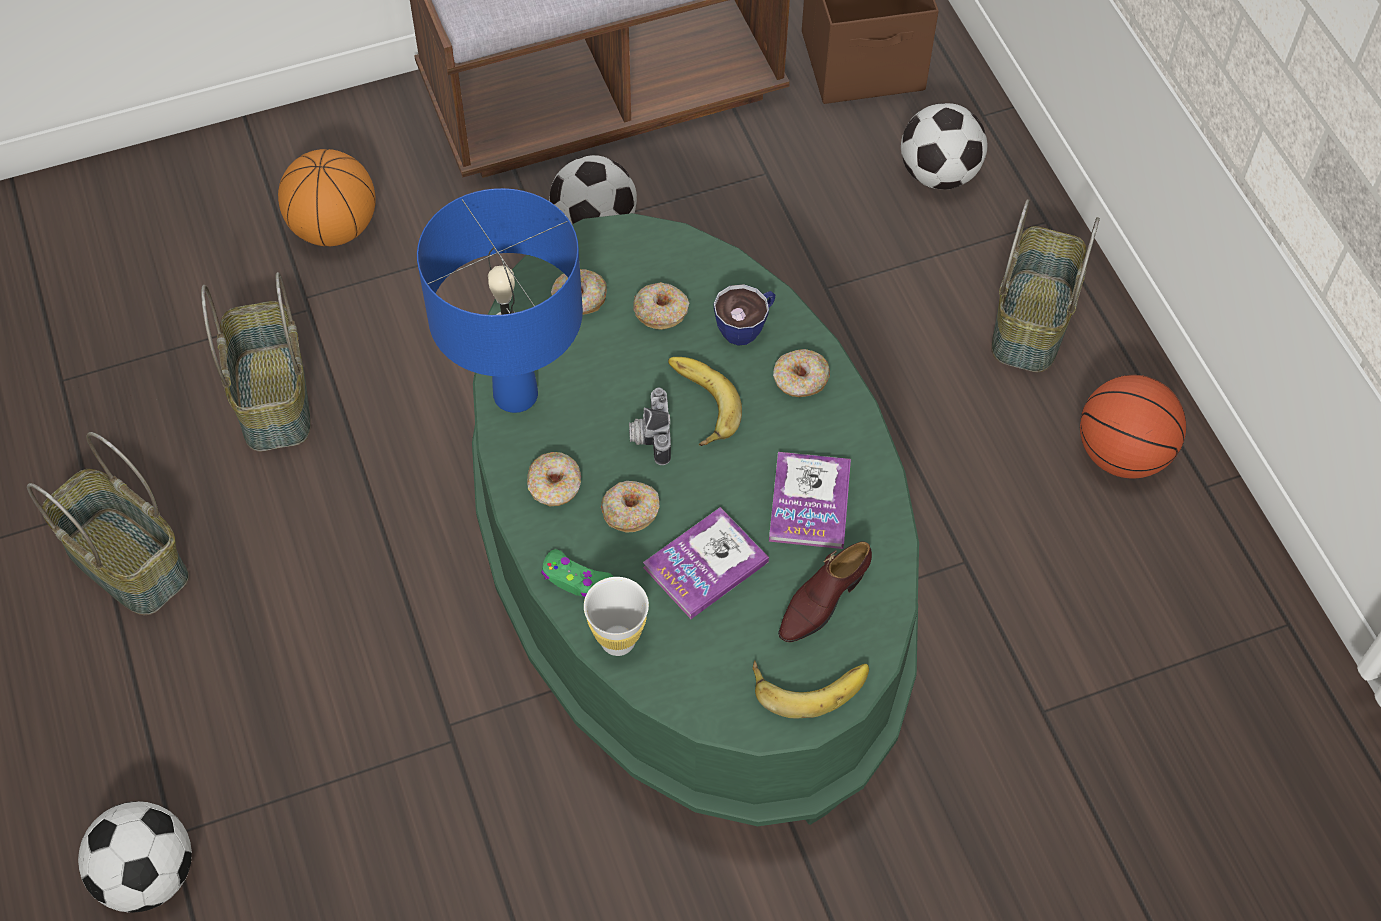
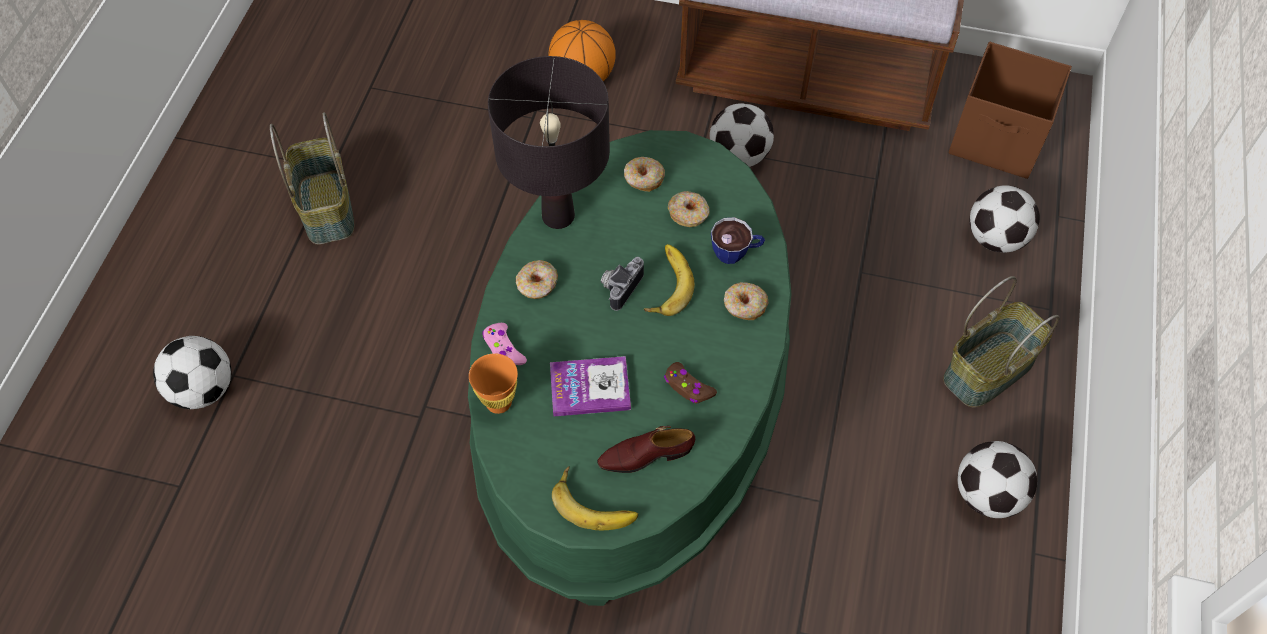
camera: 35 degrees right, 0 degrees up
(275, 398) = (475, 159): basket -> none
(515, 395) = (558, 216): blue table lamp -> black table lamp
(575, 579) = (503, 349): green game controller -> pink game controller
(618, 641) = (498, 402): white cup -> orange cup
(630, 511) = (570, 327): donut -> none
(809, 502) = (688, 387): book -> brown game controller
(1122, 454) = (986, 494): basketball -> football

